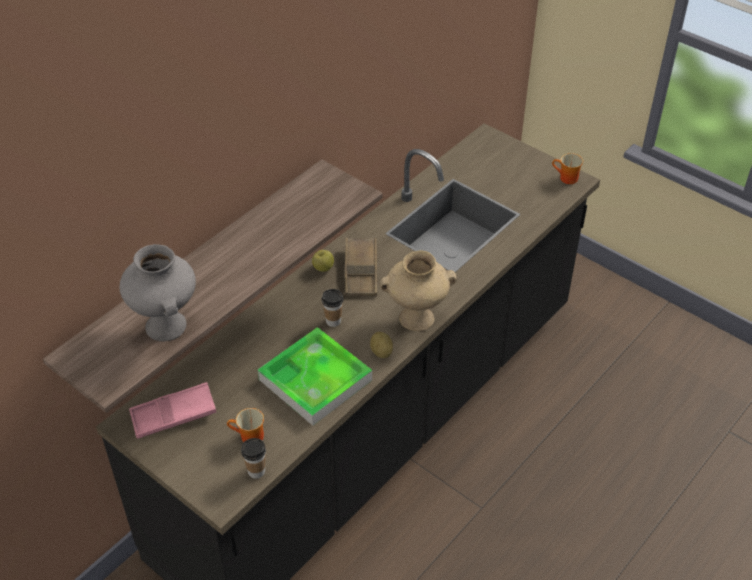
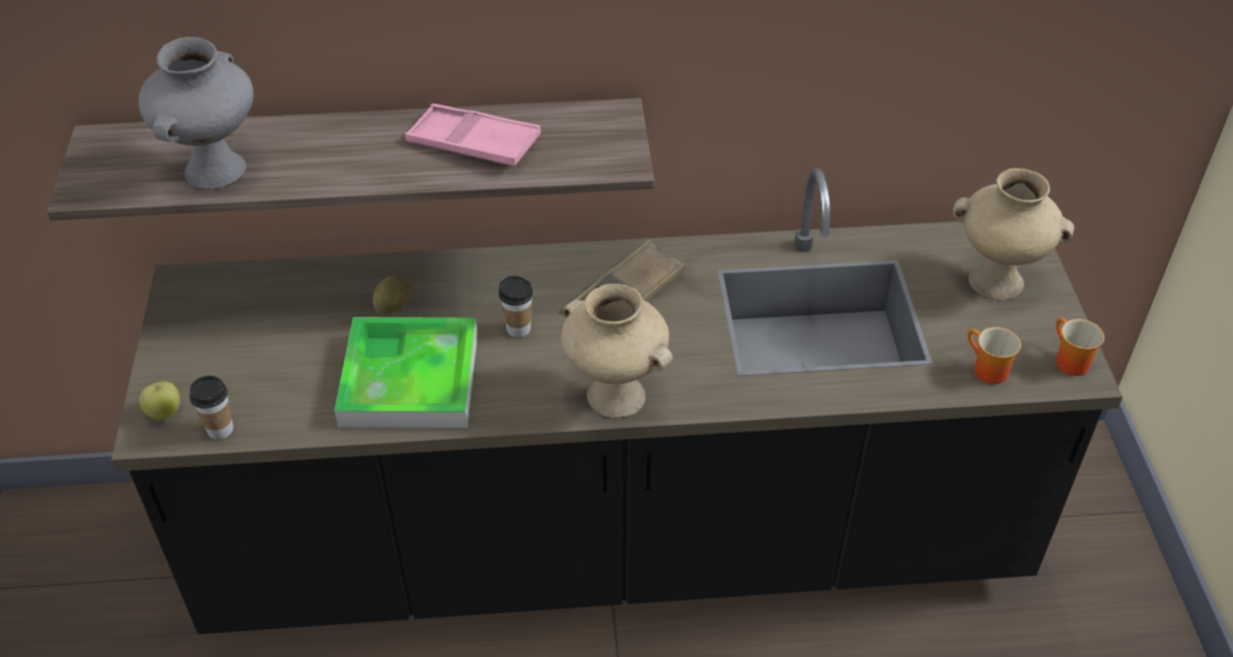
camera: 45 degrees right, 0 degrees up
(173, 415) = (232, 307): pink tray -> pink tray (473, 143)
(249, 438) = (262, 389): mug -> mug (985, 371)
(323, 268) = (589, 261): apple -> apple (164, 412)
(381, 352) = (522, 404): potato -> potato (393, 306)
(501, 162) = (997, 281): none -> beige vase

